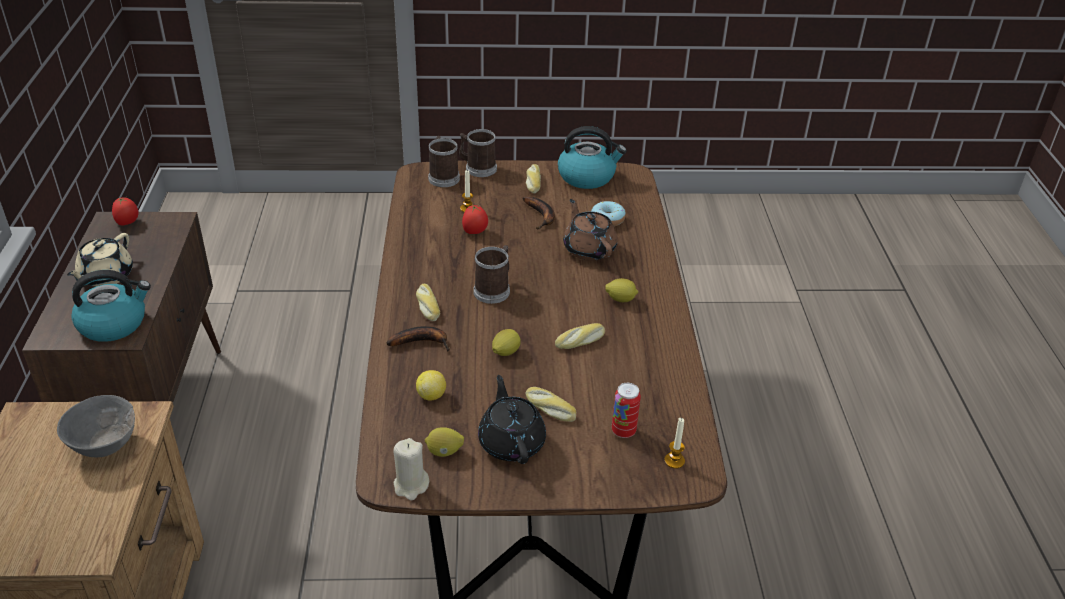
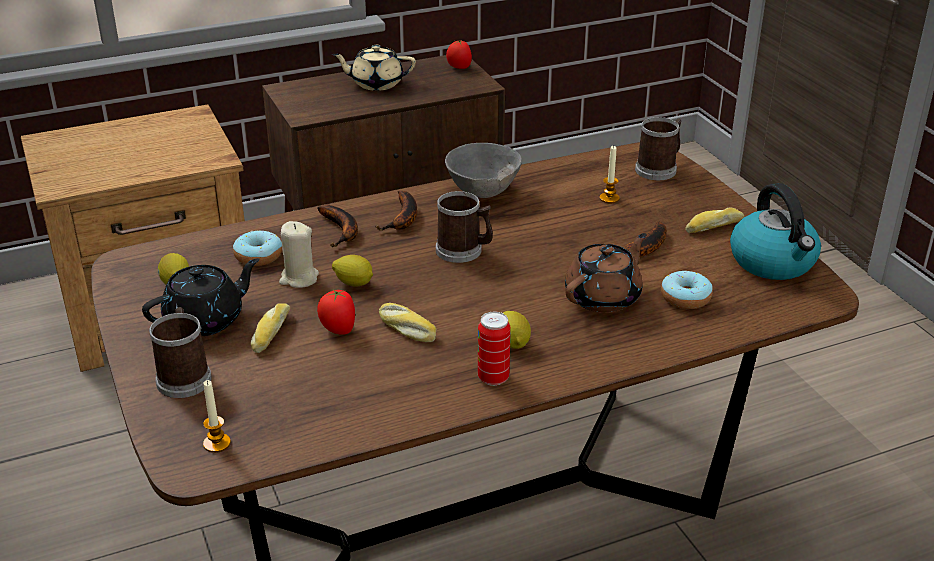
camera: 70 degrees right, 5 degrees down
(106, 446) = (174, 155): grey bowl -> grey bowl (483, 193)
(114, 323) = (316, 106): kettle -> none
(411, 485) = (121, 277): beige candle -> beige candle (299, 278)
(427, 306) = (403, 218): bread -> banana
(431, 395) = (258, 256): lemon -> donut
(475, 232) = (566, 214): tomato -> tomato (338, 330)
(477, 168) = (702, 185): mug -> mug (184, 376)
(623, 431) = (255, 393): can -> can (493, 378)

